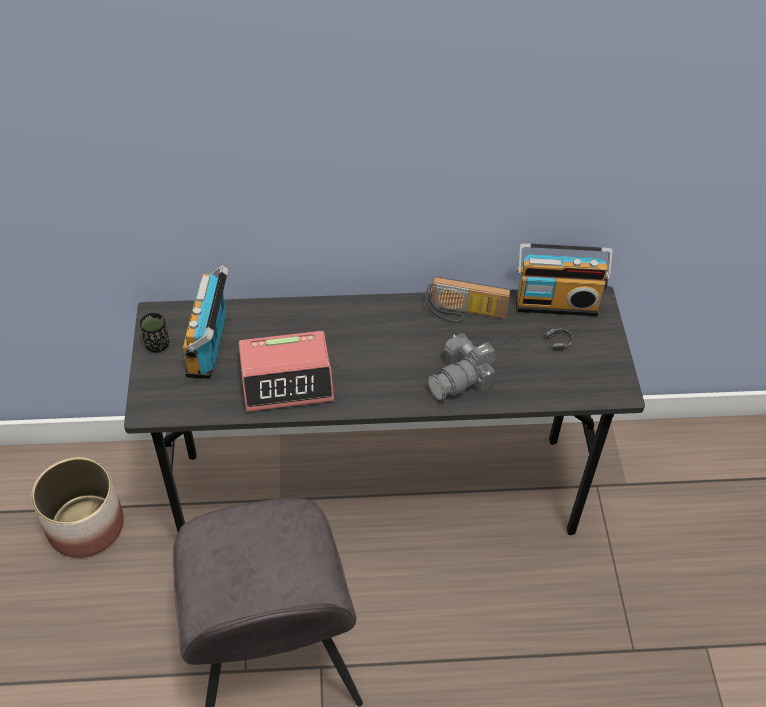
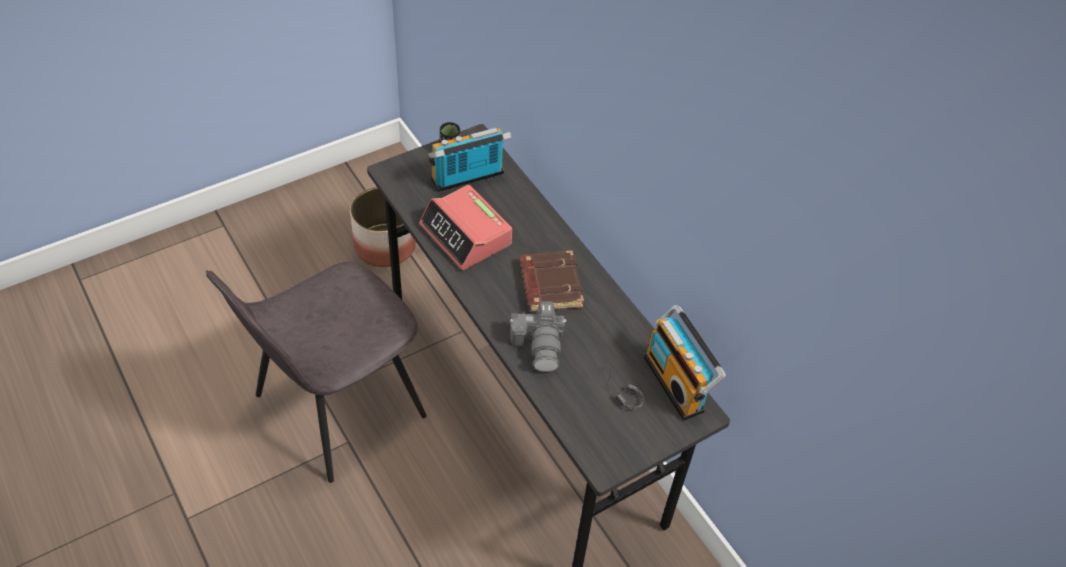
camera: 60 degrees right, 0 degrees up
(393, 341) = (549, 284): none -> brown book
(461, 379) = (540, 345): camera -> camera turned 120 degrees counterclockwise
(464, 314) = (613, 321): radio -> none

